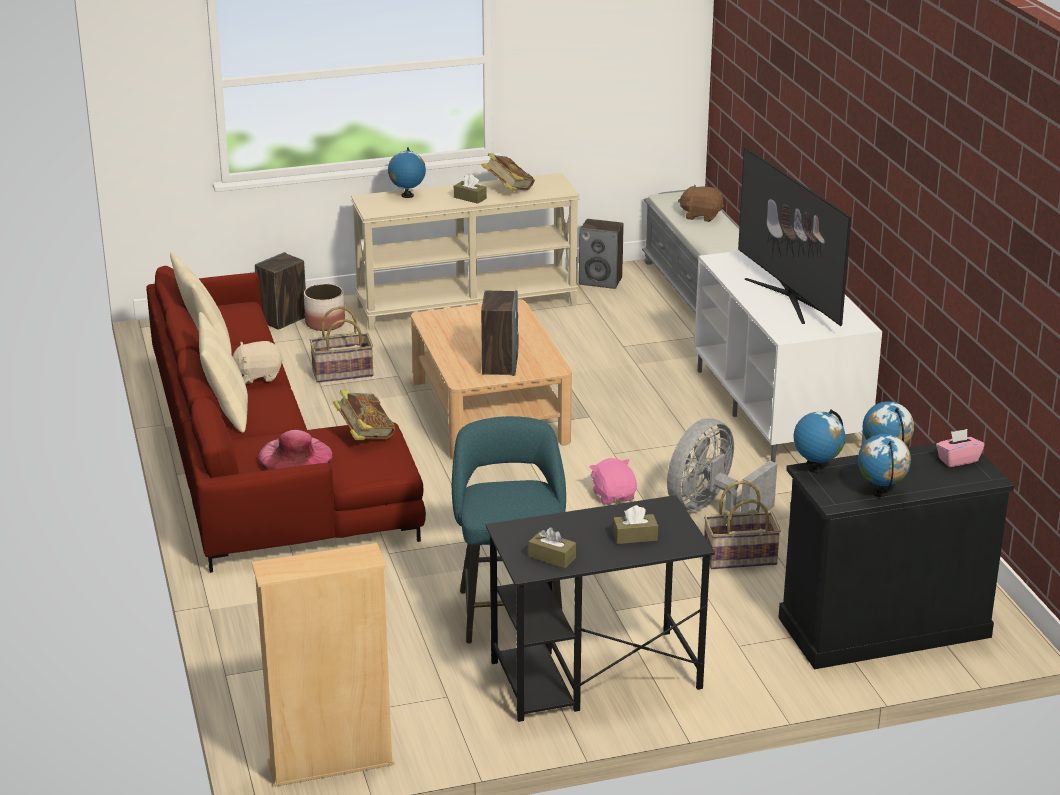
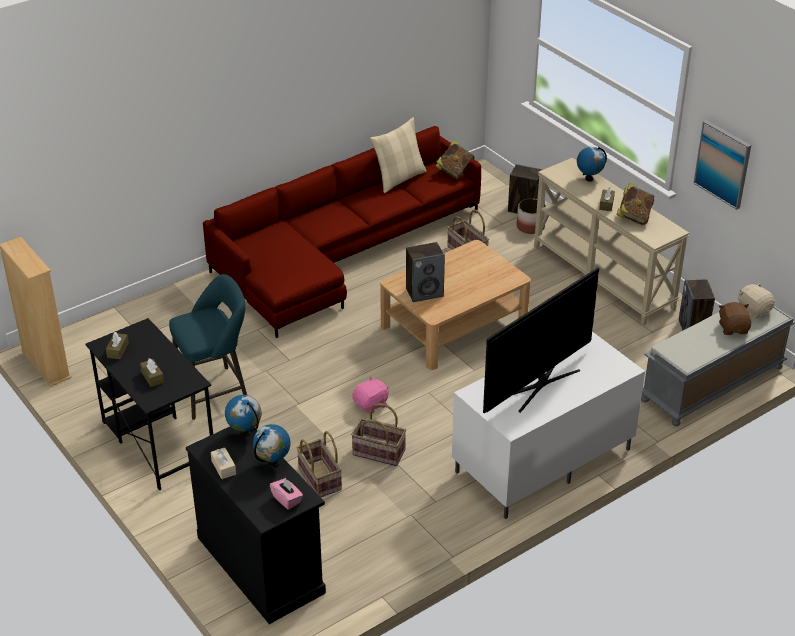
camera: 70 degrees right, 10 degrees up
(227, 411) = (317, 211): beige pillow -> none
(258, 375) = (368, 209): beige plush toy -> beige plush toy (753, 310)
(295, 456) = (270, 247): pink hat -> none
(365, 435) = (308, 265): book -> book (454, 171)
(565, 73) = (723, 164): none -> picture
(711, 508) = (378, 453): grey fan -> basket
(881, 493) = (223, 467): globe -> beige tissue box

